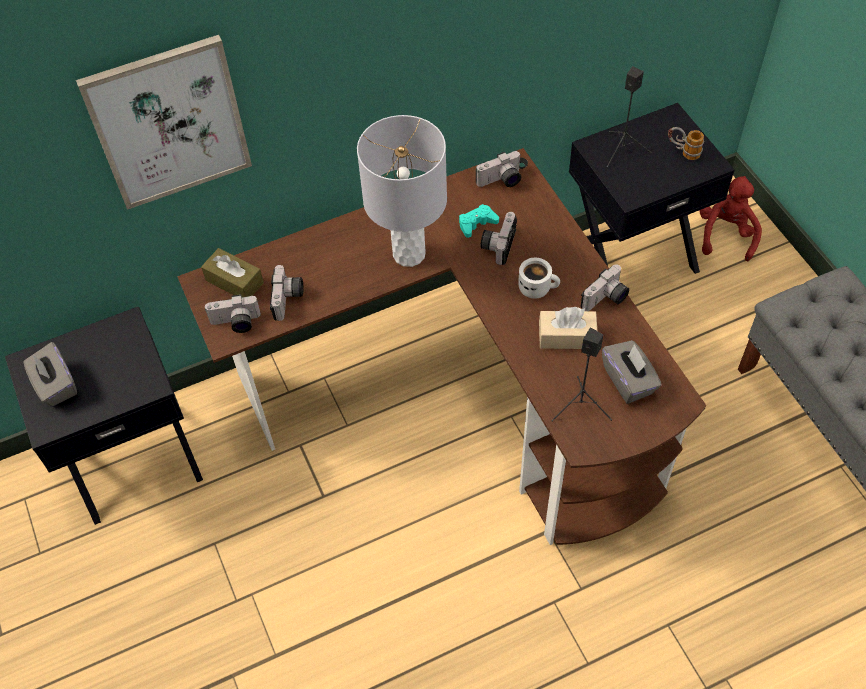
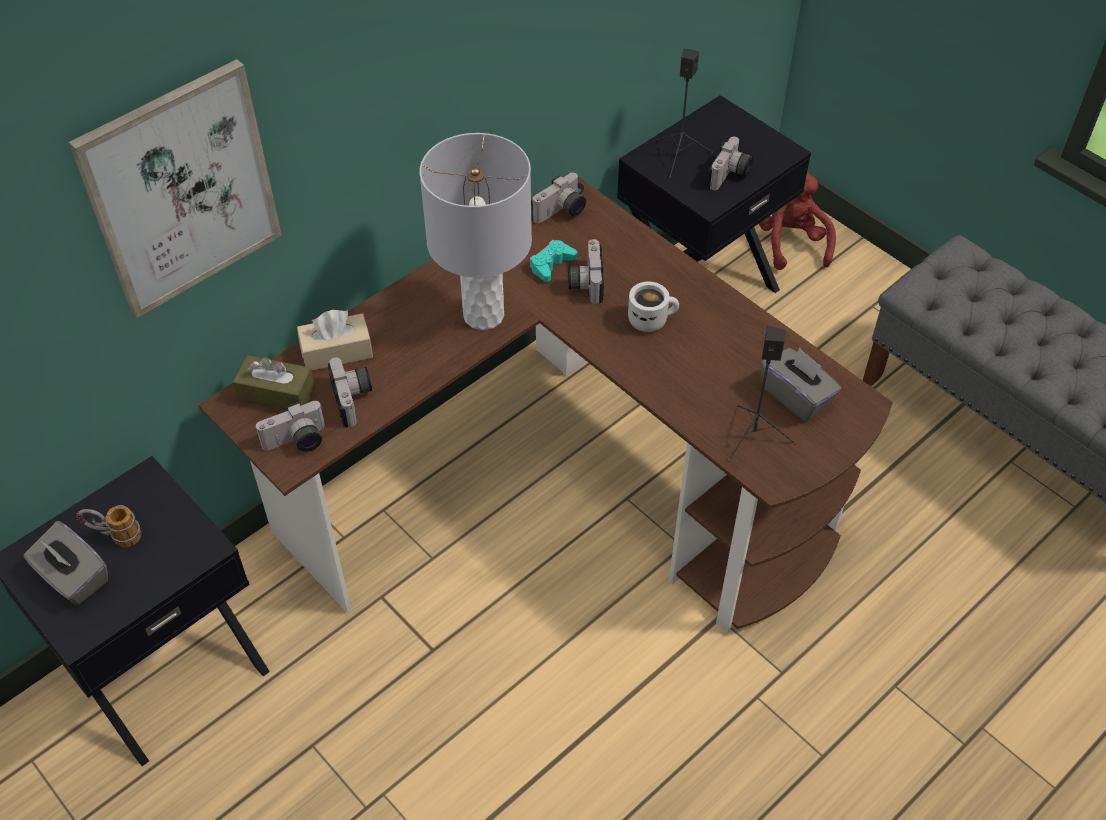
camera: 20 degrees left, 5 degrees down
(567, 336) = (707, 365): beige tissue box -> beige tissue box (337, 352)
(606, 299) = (734, 314): camera -> camera (730, 176)
(682, 152) = (747, 145): mug -> mug (114, 536)

